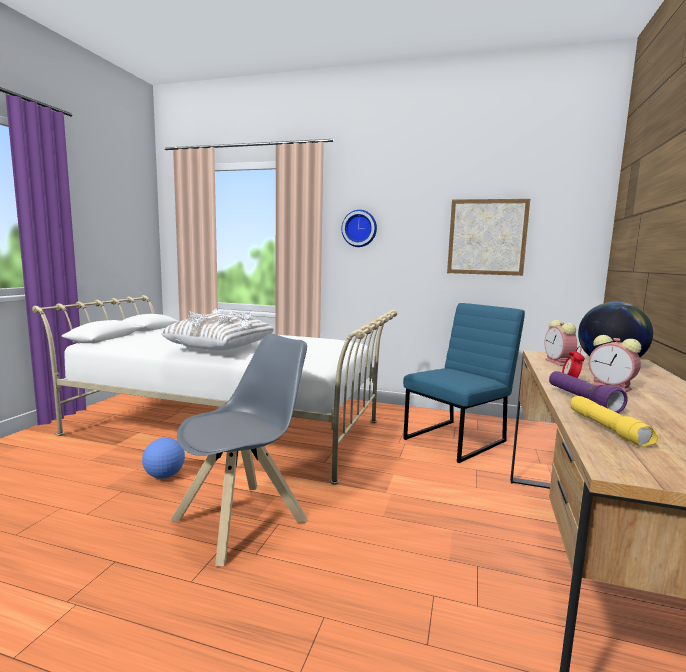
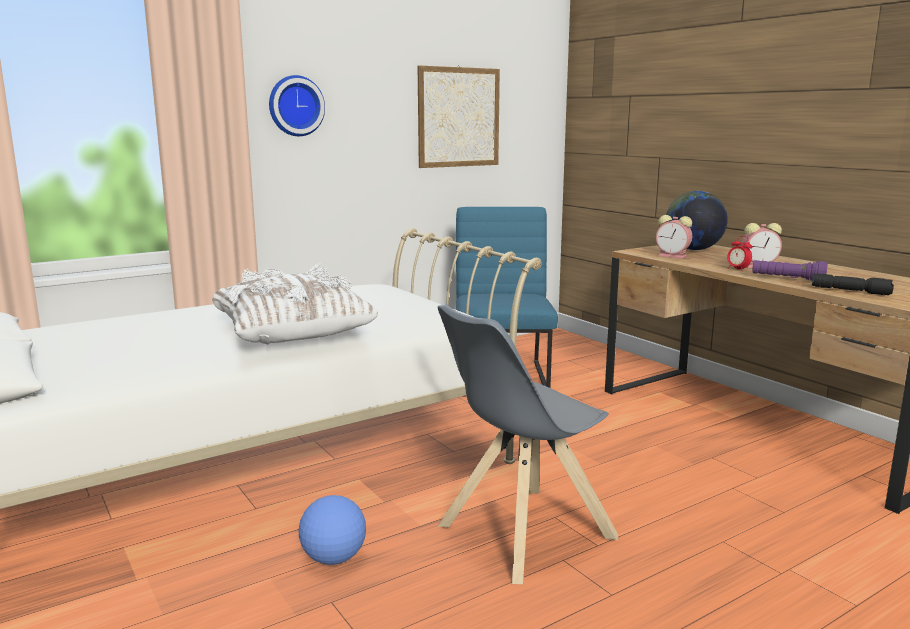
camera: 50 degrees left, 5 degrees up
(243, 519) = (522, 533): grey chair -> grey chair turned 120 degrees counterclockwise
(608, 429) = (851, 291): yellow flashlight -> black flashlight

